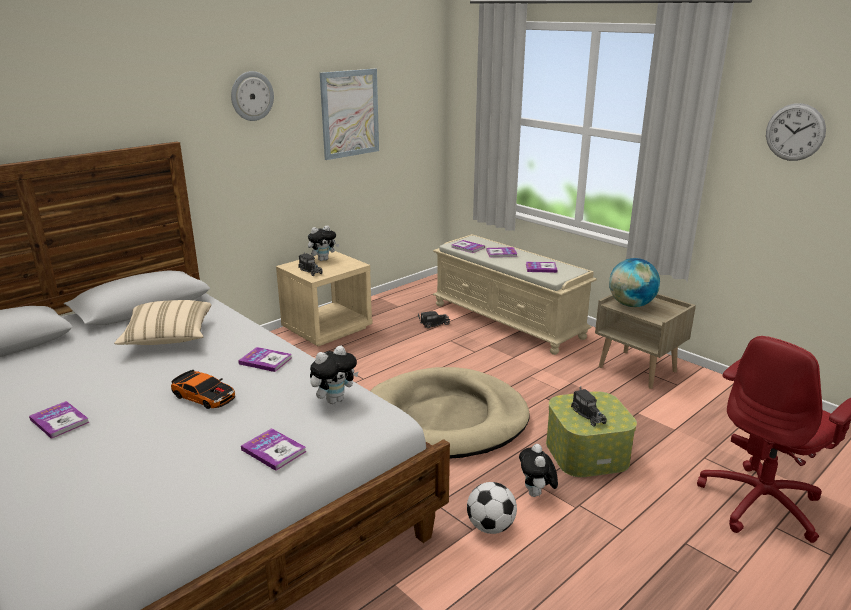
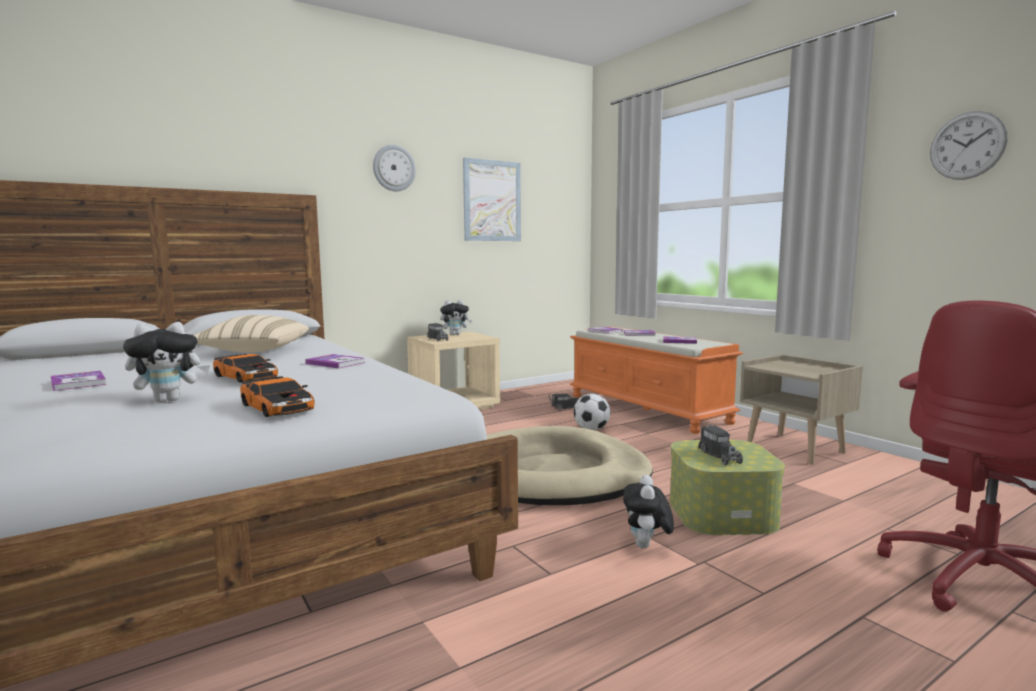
camera: 10 degrees right, 15 degrees down
(273, 450) = (279, 406): book -> toy car
(334, 400) = (386, 383): plush toy -> plush toy (169, 400)
(491, 527) = (576, 573): football -> football (592, 429)
(509, 320) = (648, 408): beige bench -> orange bench
(631, 305) = (781, 366): globe -> none

